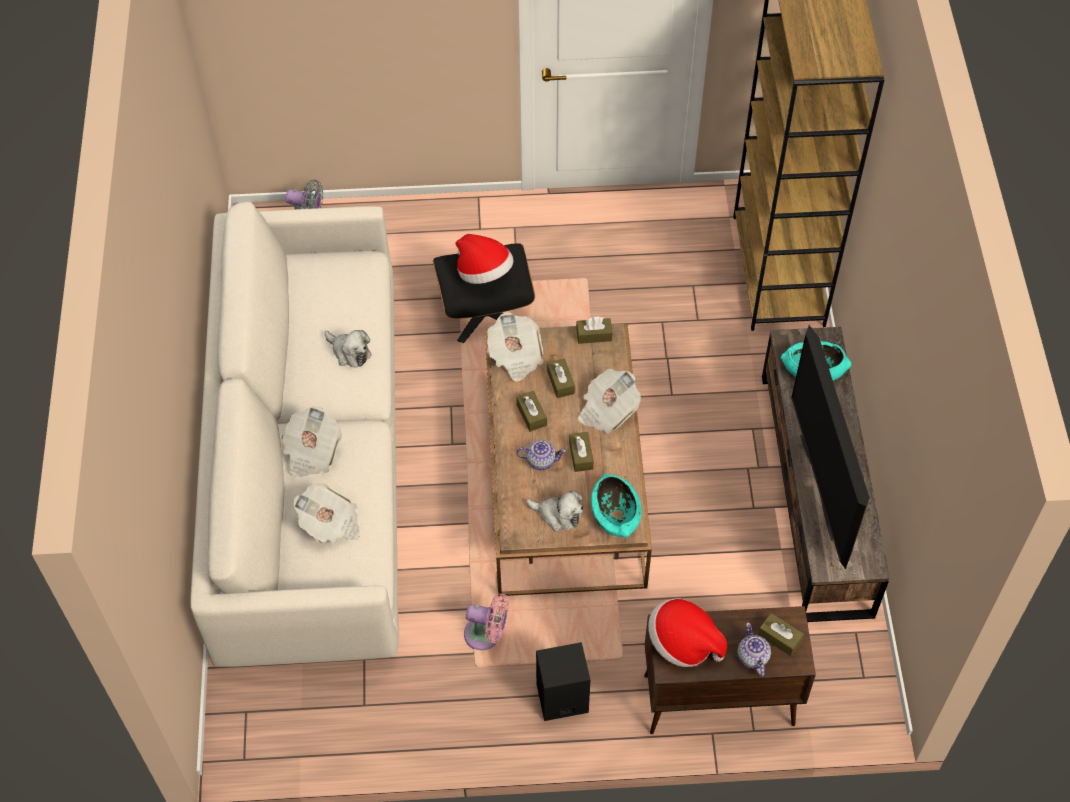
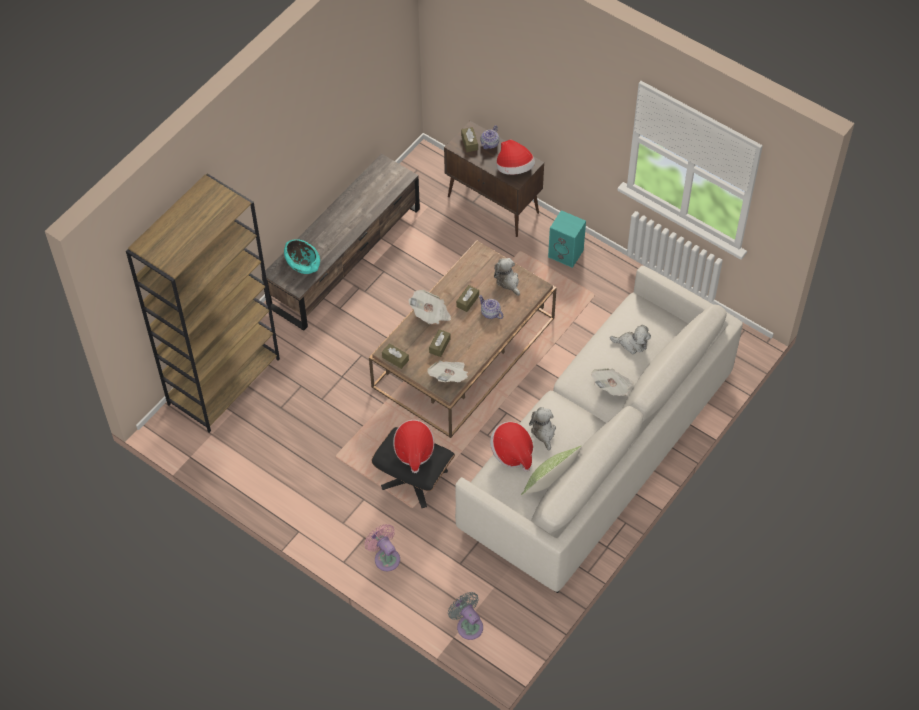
camera: 140 degrees left, 0 degrees up
(297, 306) = (549, 483): none -> pillow
(330, 524) = (632, 343): newspaper -> plush toy
(365, 308) = (512, 452): none -> hat
(486, 635) = (576, 305): pink fan -> pink fan (385, 557)
(531, 415) = (472, 339): brown tissue box -> none
(561, 699) = (566, 253): black speaker -> turquoise speaker
(616, 514) = (479, 262): turquoise bowl -> none
(818, 486) = (367, 210): television -> none

